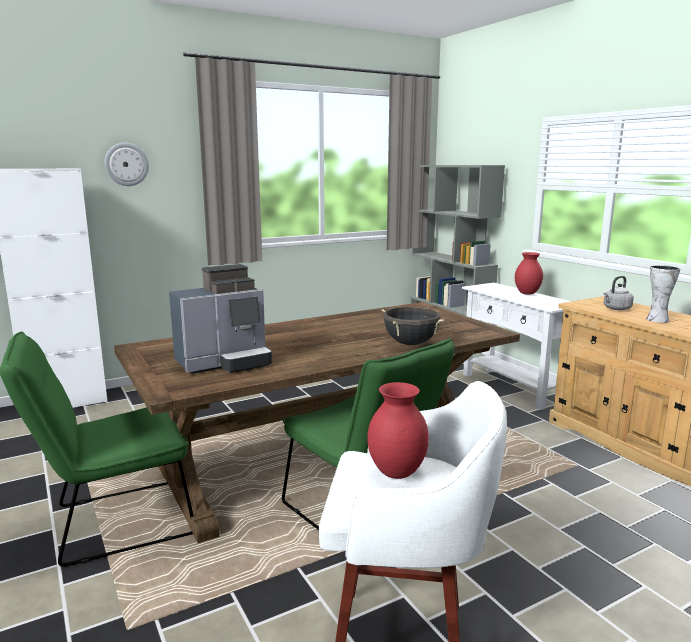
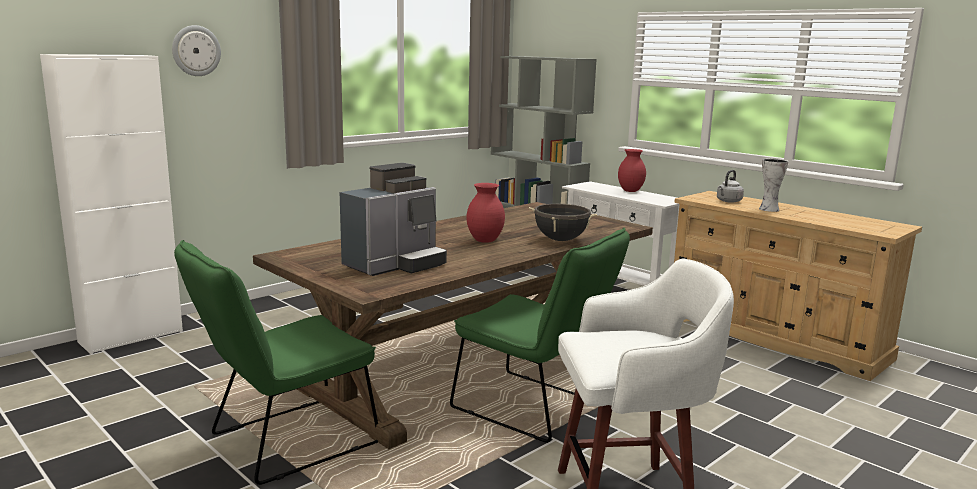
camera: 15 degrees left, 0 degrees up
(397, 473) = (626, 342): red vase -> red vase (485, 241)

